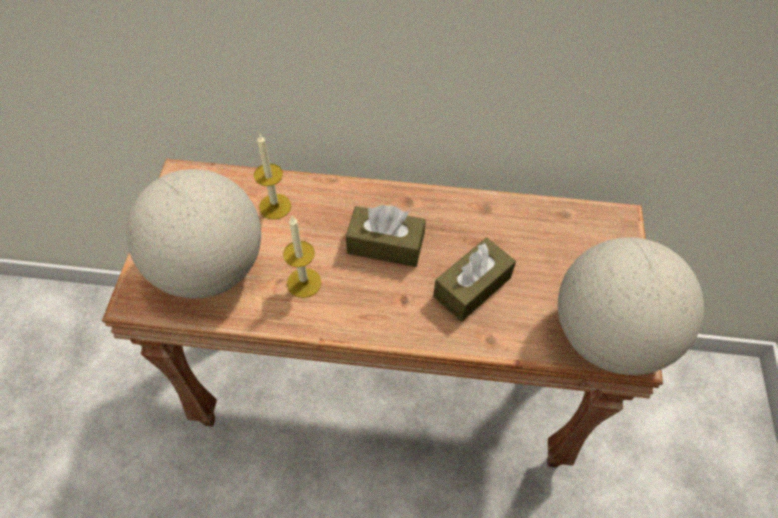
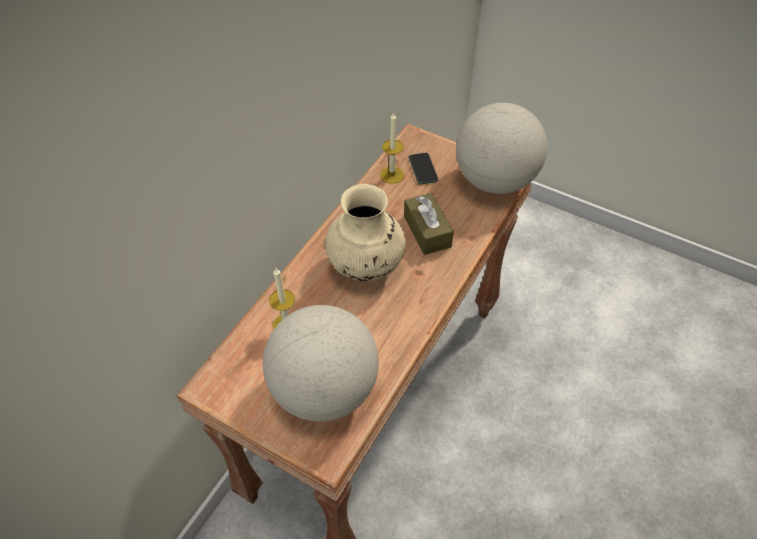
camera: 65 degrees left, 5 degrees down
(304, 282) = (373, 328): candle -> candle (392, 175)
(385, 245) = (366, 266): brown tissue box -> beige vase
(572, 248) = (423, 169): none -> phone

